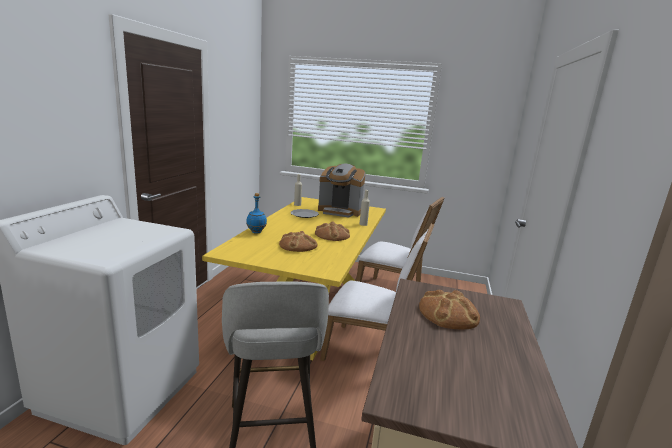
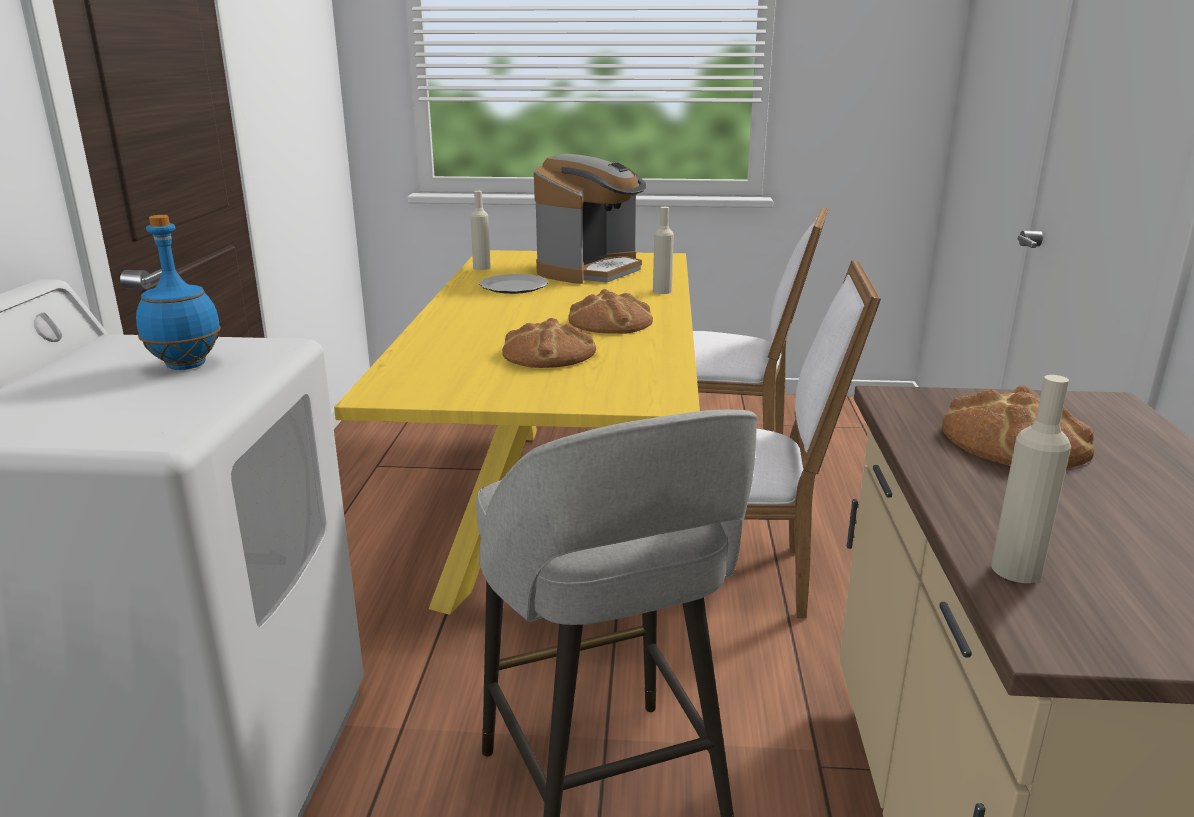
camera: 10 degrees left, 5 degrees up
(256, 232) = (428, 338): blue bottle -> blue bottle (185, 365)
(340, 211) = (590, 271): coffee machine -> coffee machine turned 60 degrees counterclockwise
(400, 369) = (1016, 570): none -> beige bottle

